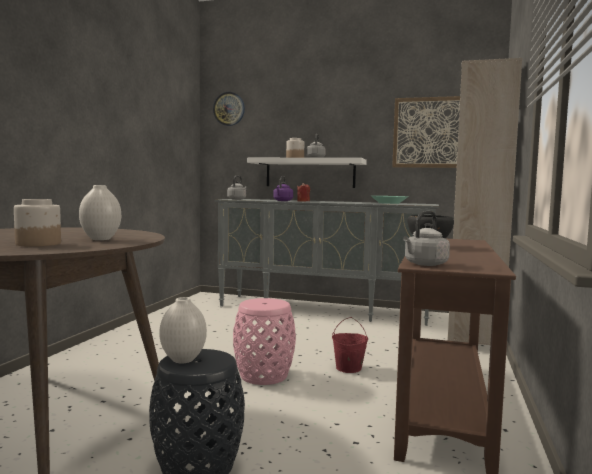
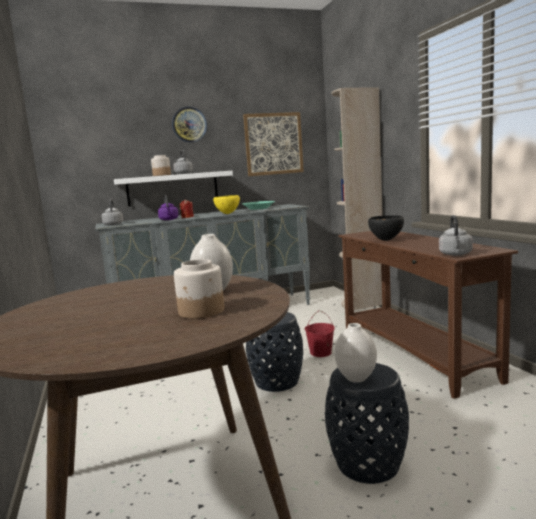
camera: 35 degrees left, 5 degrees up
(229, 109) = (69, 126): wall clock -> wall clock (189, 124)
(264, 376) = (277, 381): pink stool -> black stool
(340, 202) = (227, 214): none -> yellow bowl

